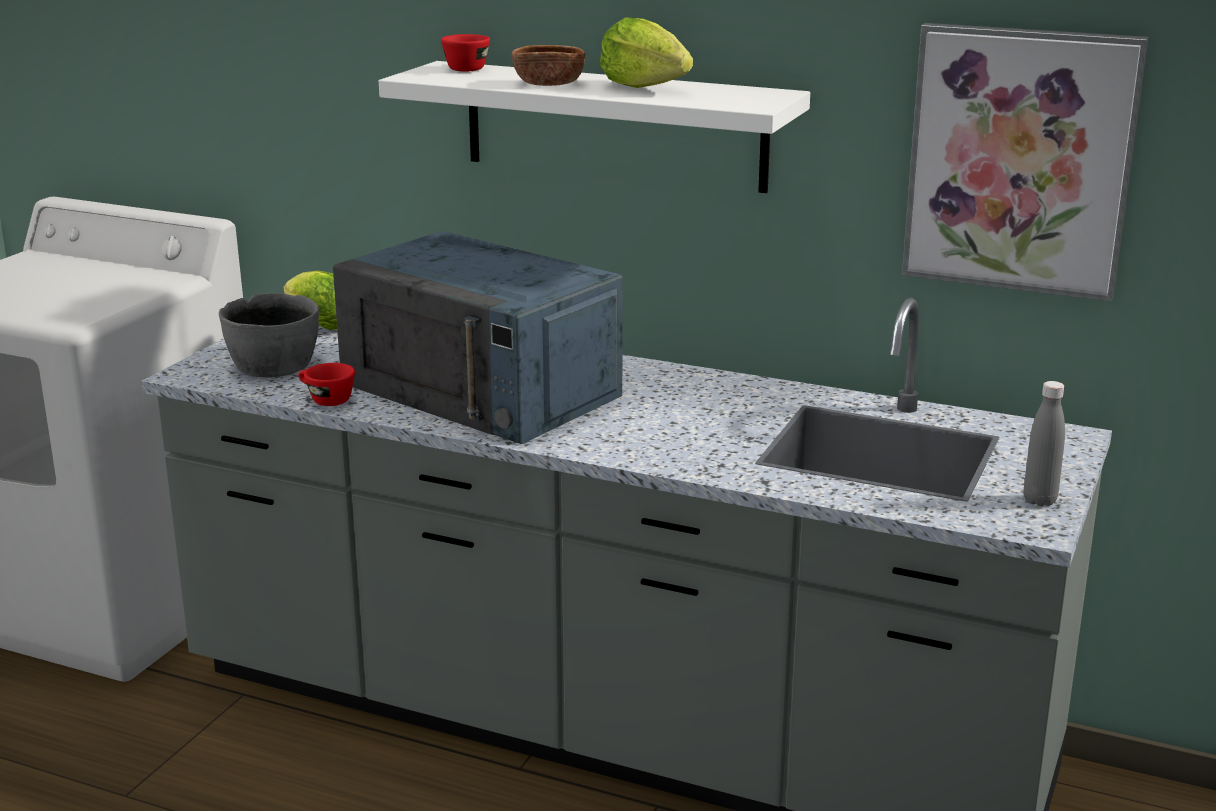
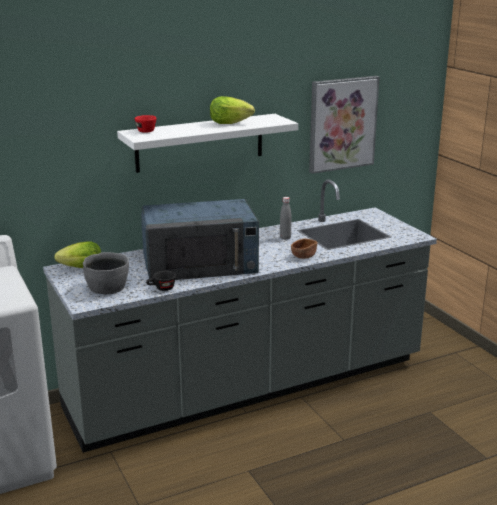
camera: 50 degrees left, 0 degrees up
(325, 400) = (161, 289): red cup -> black cup
(548, 83) = (196, 129): brown bowl -> brown bowl (303, 256)
(1039, 500) = (404, 230): grey bottle -> grey bottle (285, 238)

